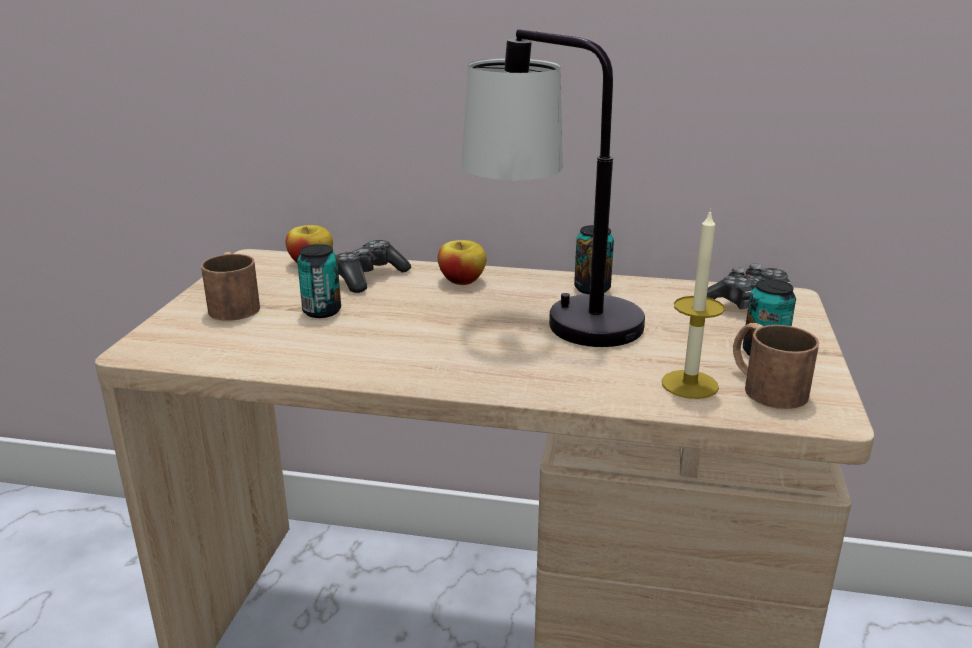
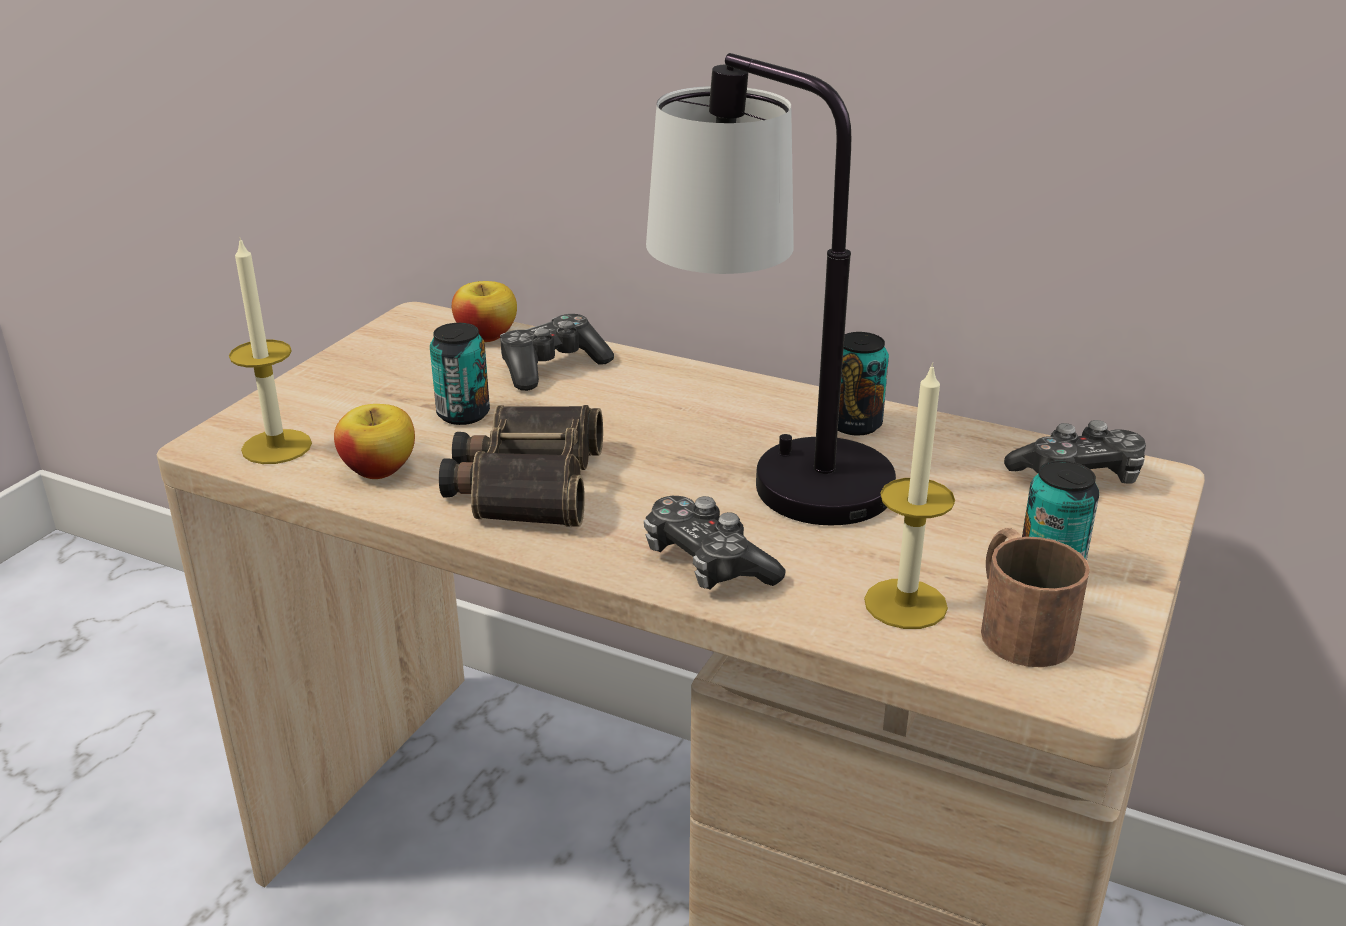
camera: 15 degrees right, 5 degrees up
(191, 346) = (276, 447): none -> candle
(234, 304) = (358, 389): brown mug -> none
(391, 347) = (525, 482): none -> binoculars
(462, 280) = (676, 387): apple -> apple (379, 469)
(547, 378) = (707, 563): none -> game controller

